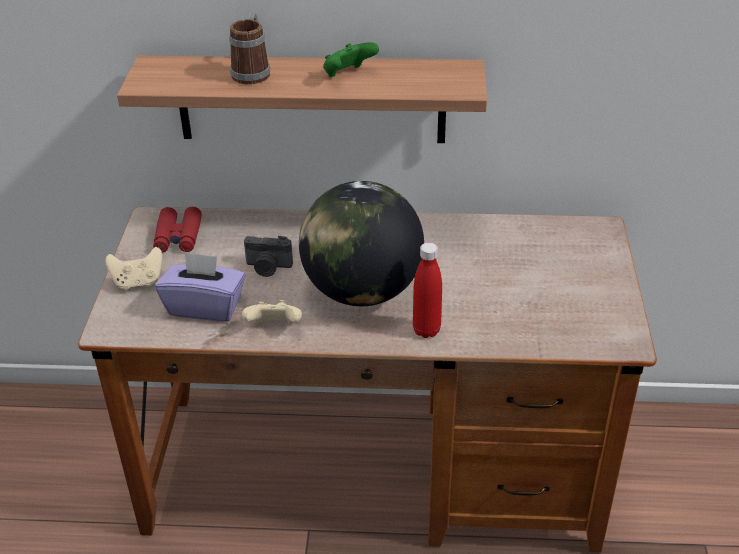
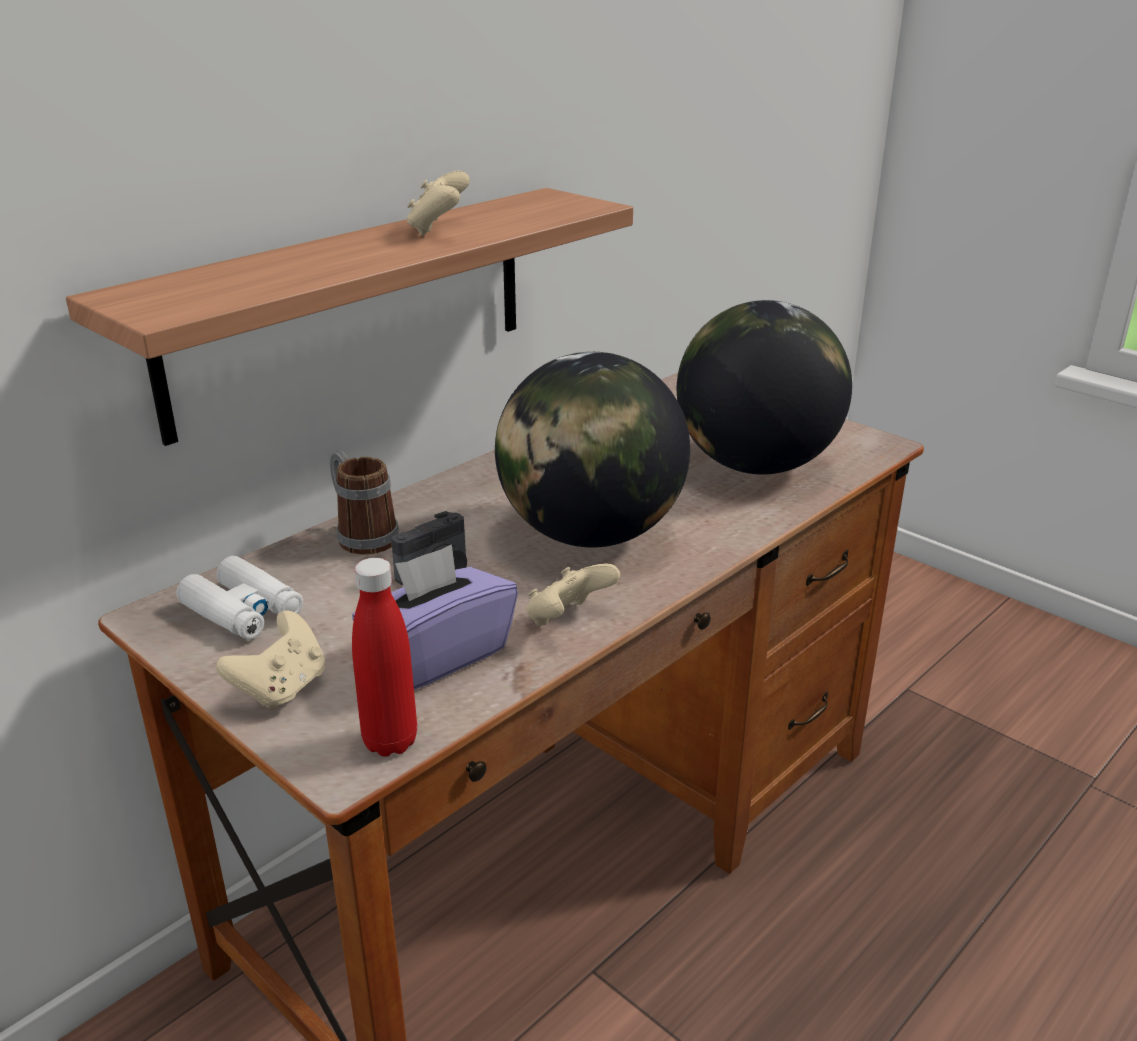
camera: 50 degrees left, 10 degrees down
(178, 237) = (243, 611): red binoculars -> white binoculars
(252, 71) = (305, 259): mug -> mug (361, 535)
(348, 75) = (439, 229): green game controller -> beige game controller
(426, 330) = (720, 528): red bottle -> red bottle (390, 741)
(521, 307) = (756, 465): none -> globe

